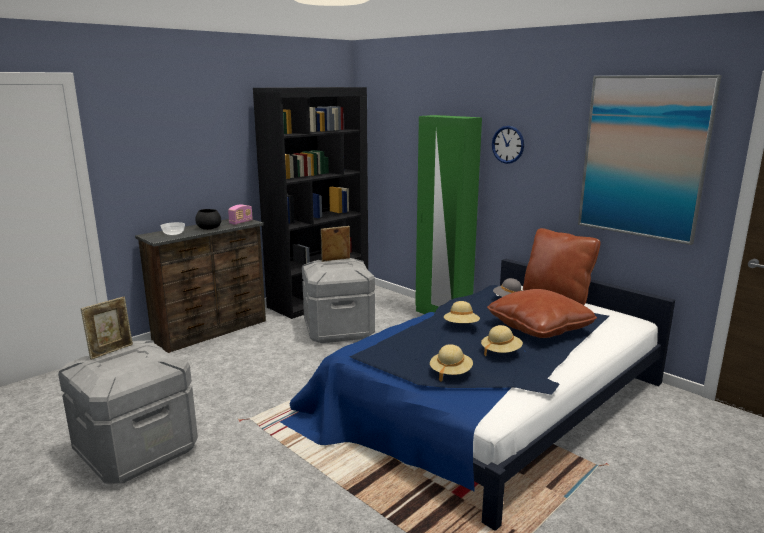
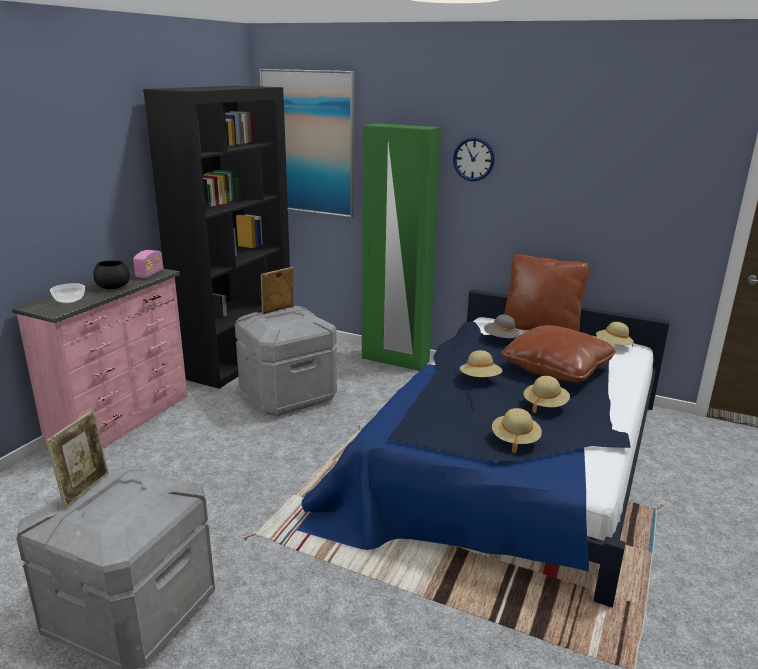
camera: 20 degrees left, 5 degrees up
(212, 331) = (124, 421): brown dresser -> pink dresser
(614, 317) = (613, 346): none -> beige hat
(643, 157) = (637, 173): picture -> picture (308, 143)

